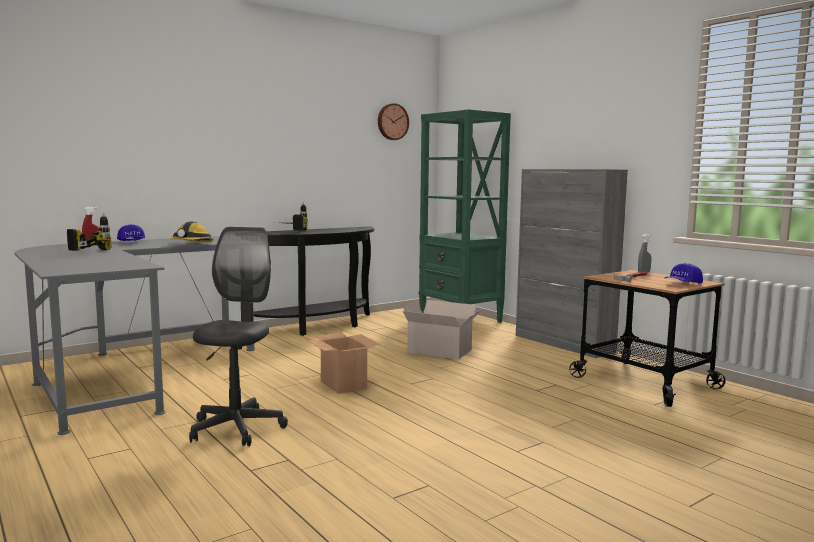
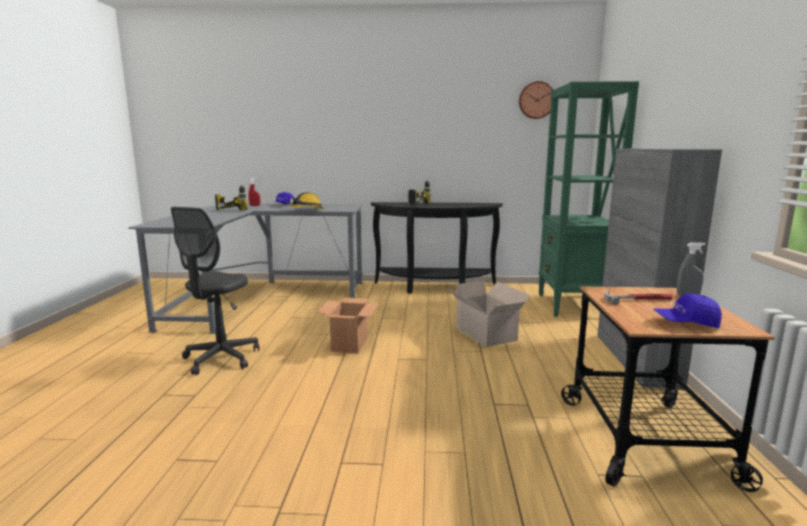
camera: 40 degrees right, 5 degrees up
(236, 428) = (221, 358): grey office chair -> grey office chair turned 150 degrees clockwise

